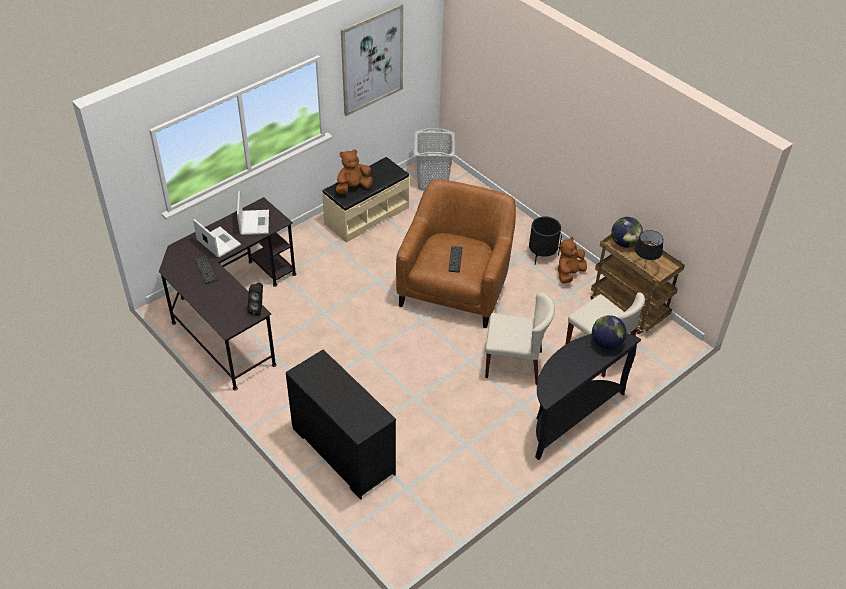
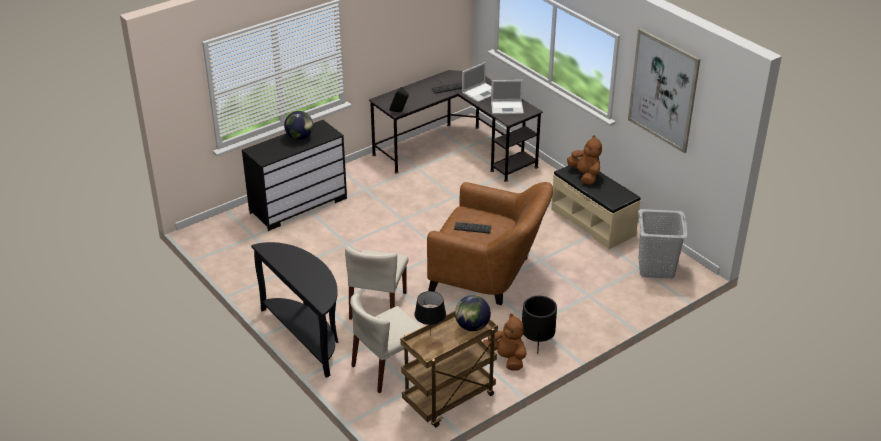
camera: 95 degrees right, 10 degrees down
(606, 343) = (321, 290): globe -> globe (300, 137)

